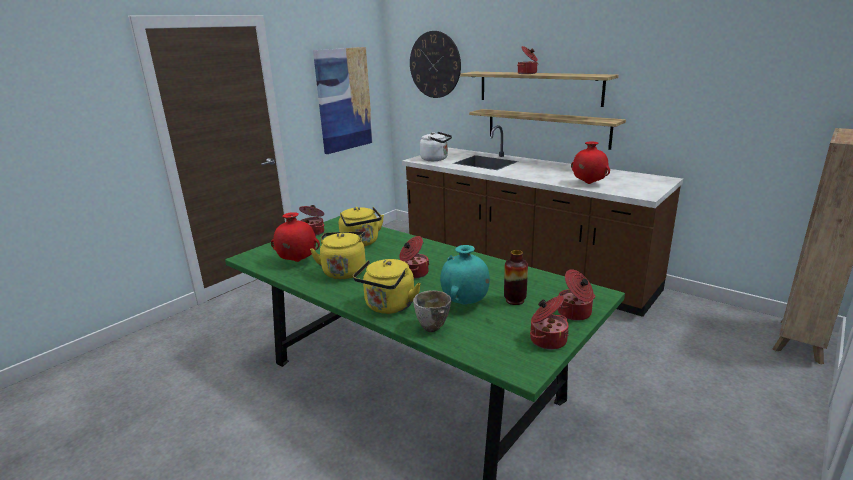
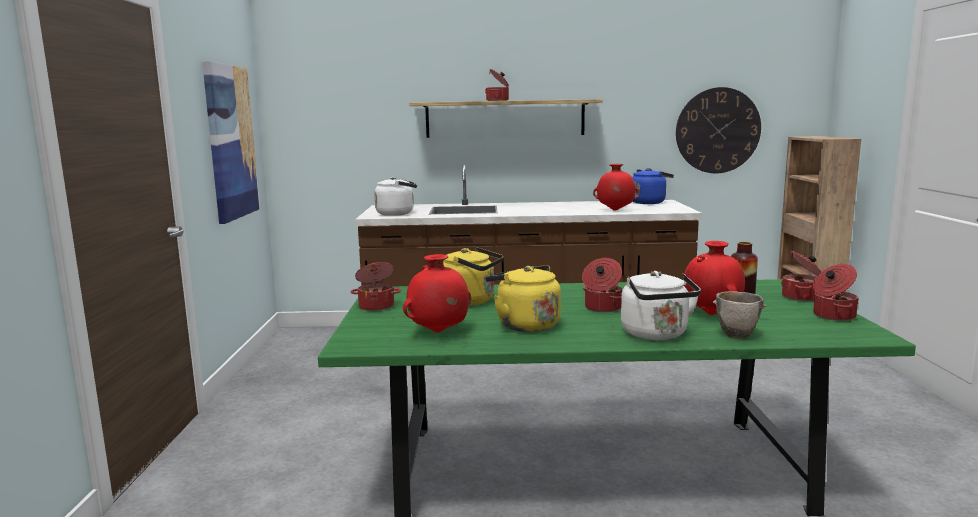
camera: 40 degrees left, 10 degrees down
(388, 307) = (656, 335): yellow kettle -> white kettle
(435, 65) = (349, 96): wall clock -> wall clock (717, 130)
(465, 303) = (712, 314): turquoise vase -> red vase
(546, 128) = (518, 164): shelf -> none
(646, 178) = (648, 202): none -> blue kettle

